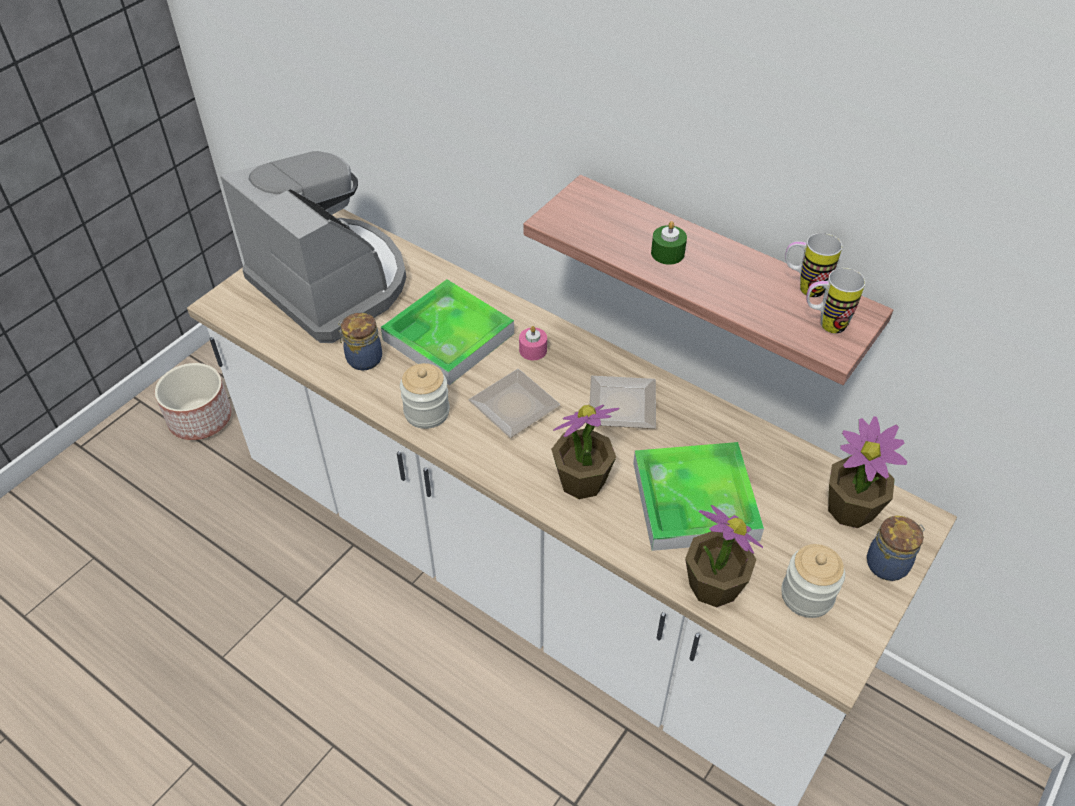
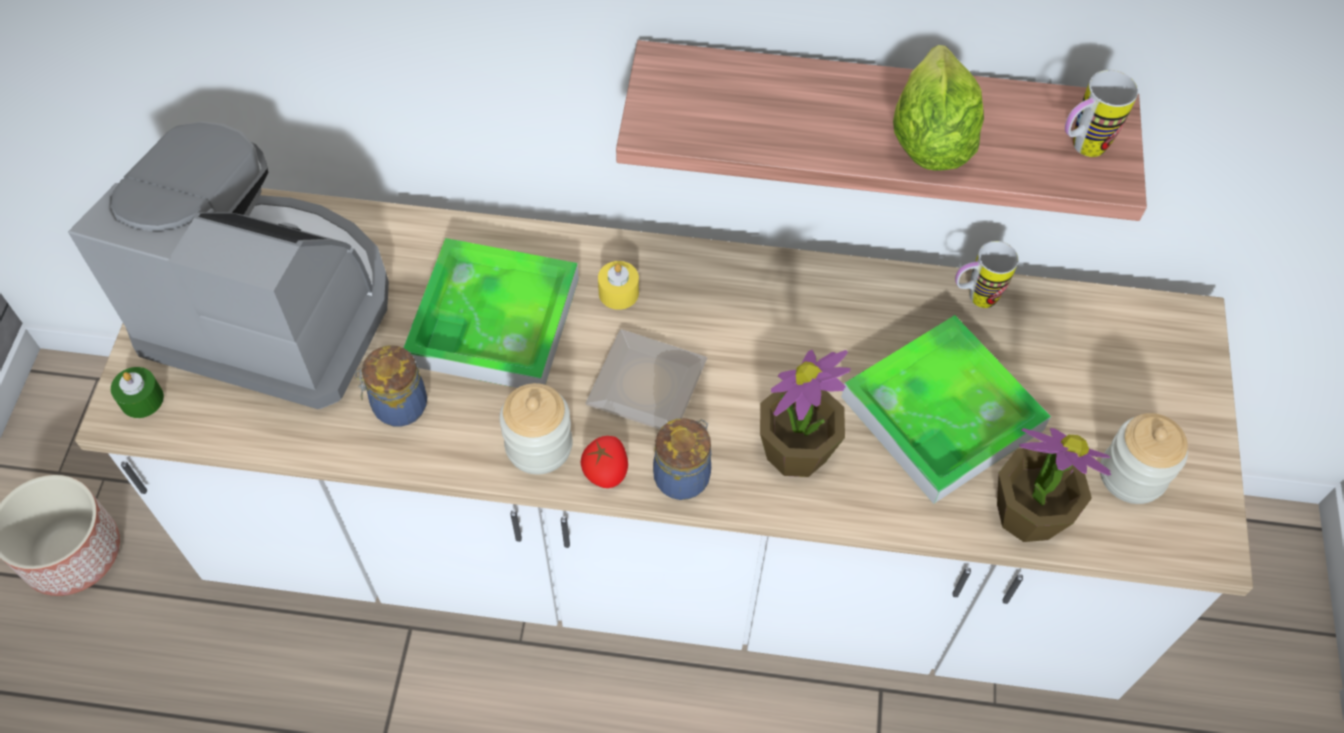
camera: 30 degrees left, 10 degrees up
(456, 442) = (606, 471): none -> tomato
(533, 350) = (618, 292): pink candle -> yellow candle
(624, 407) = (783, 324): plate -> none
(667, 253) = (832, 120): green candle -> green candle (142, 399)
(723, 285) = (929, 141): none -> lettuce
(803, 288) = (1023, 105): mug -> mug (974, 298)
(851, 508) = (1113, 341): potted plant -> none
(888, 564) = (1191, 392): jar -> jar (683, 475)

